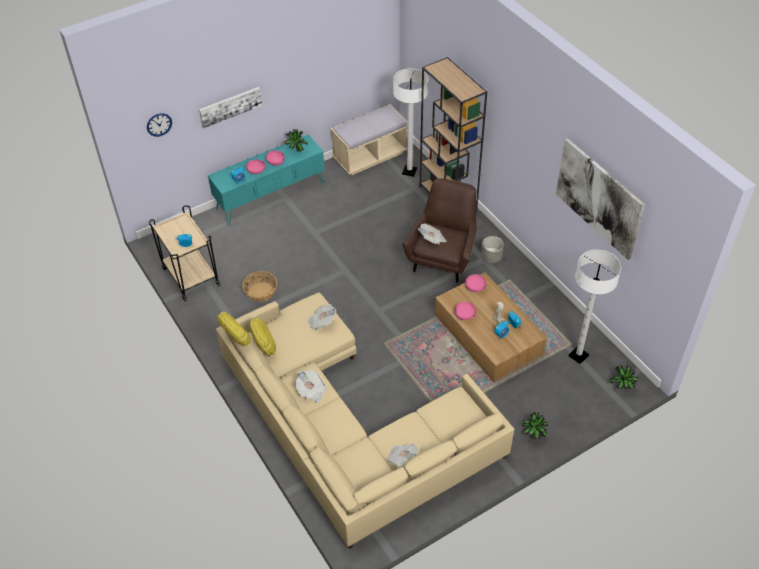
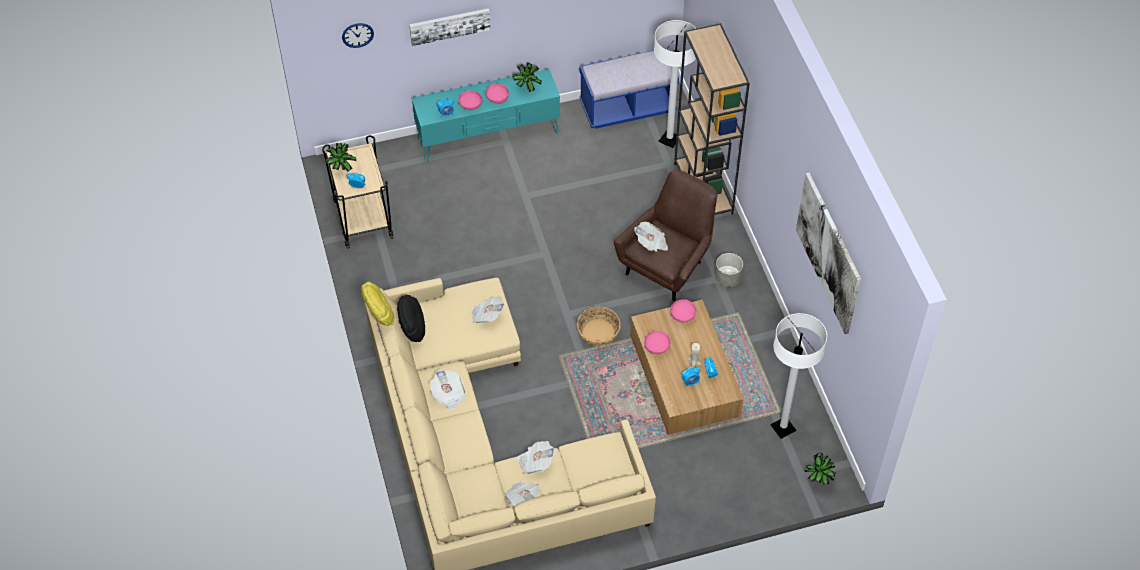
camera: 15 degrees right, 5 degrees up
(260, 292) = (437, 257): basket -> basket (598, 333)
(264, 347) = (412, 330): yellow pillow -> black pillow
(370, 156) = (627, 107): beige bench -> blue bench
(402, 427) = (535, 462): none -> newspaper
(533, 435) = (690, 509): potted plant -> potted plant (341, 169)

